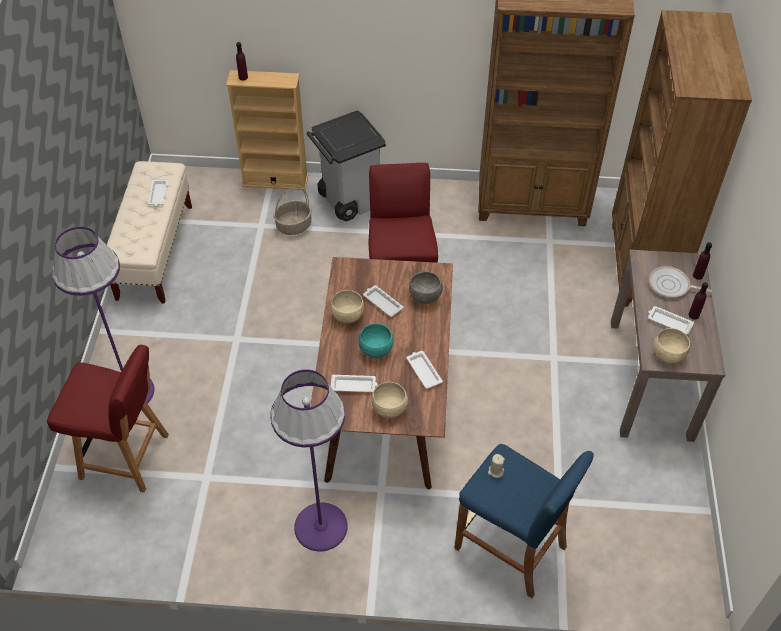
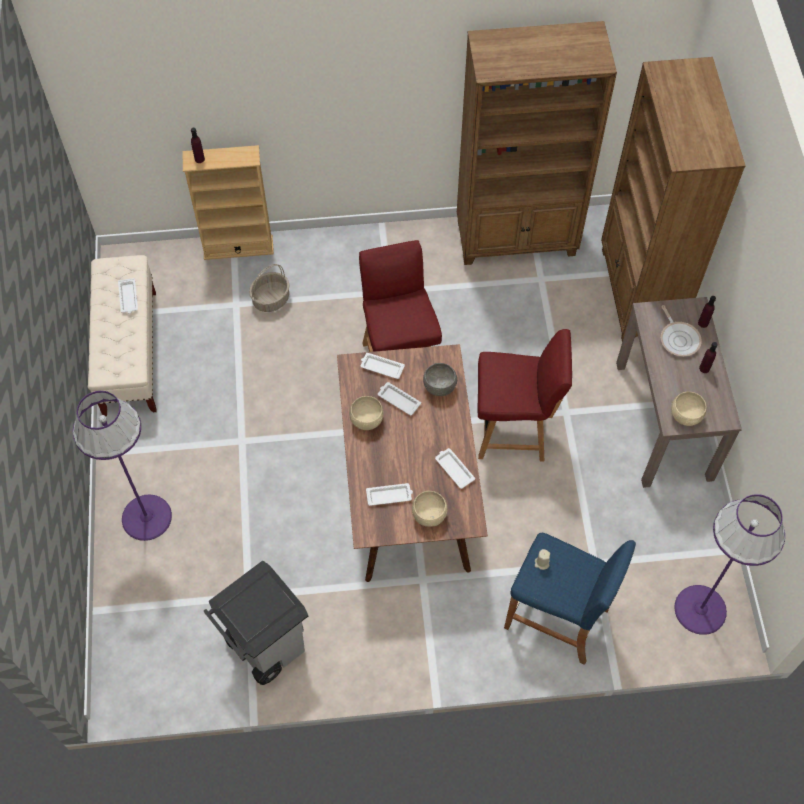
camera: 10 degrees left, 10 degrees up
(127, 457) = (163, 588): red chair -> red chair (513, 431)
(321, 527) = (372, 628): purple floor lamp -> purple floor lamp (700, 610)
(348, 201) = (322, 261): grey trash can -> grey trash can (265, 646)
(376, 350) = (403, 454): turquoise bowl -> none
(669, 322) = (681, 380): white tray -> white tray (381, 367)
(671, 286) = (679, 339): frying pan -> frying pan turned 120 degrees counterclockwise

